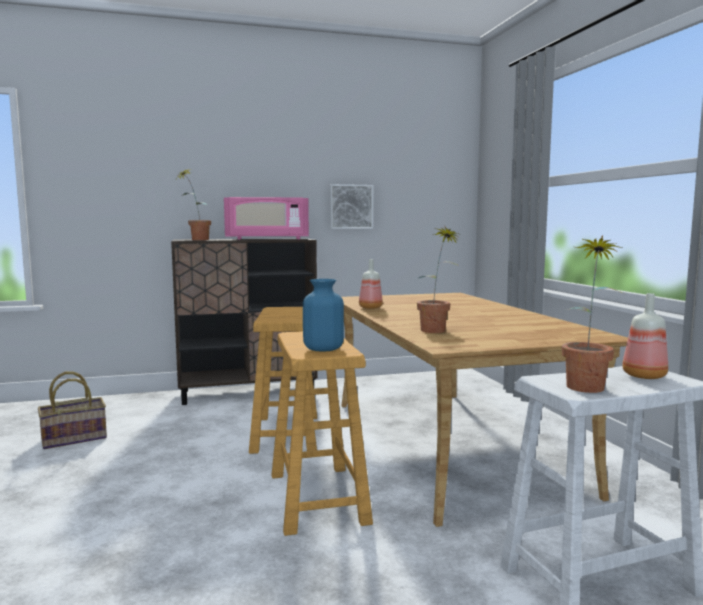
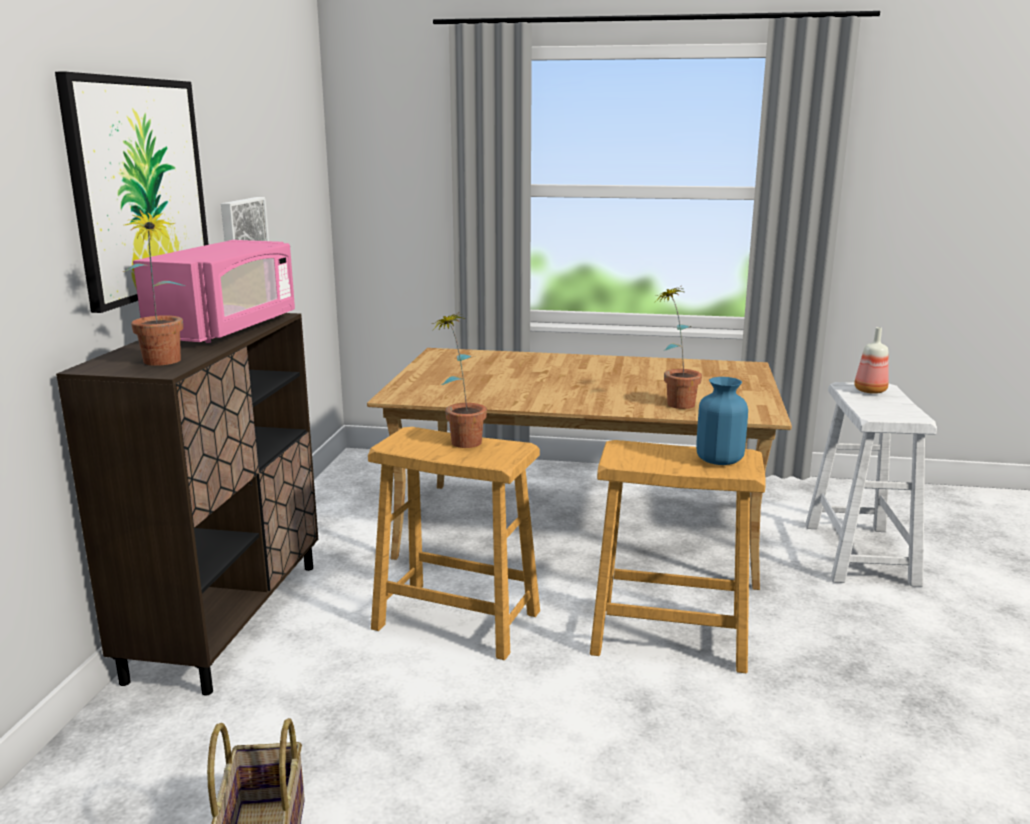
camera: 65 degrees left, 10 degrees up
(255, 169) = (140, 188): none -> picture
(370, 308) = (500, 401): bottle -> none
(587, 384) = (892, 409): potted plant -> potted plant (461, 439)

